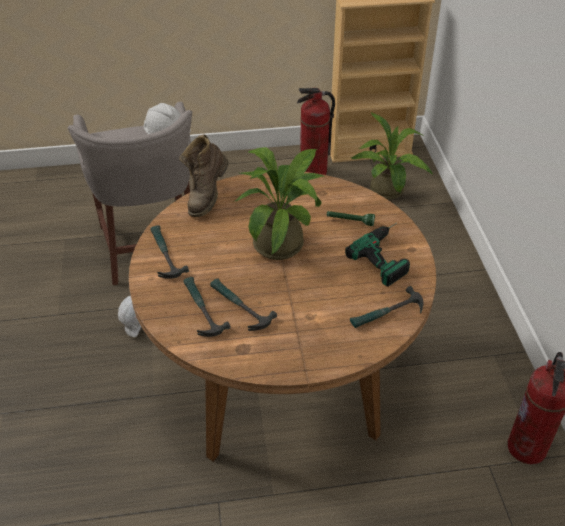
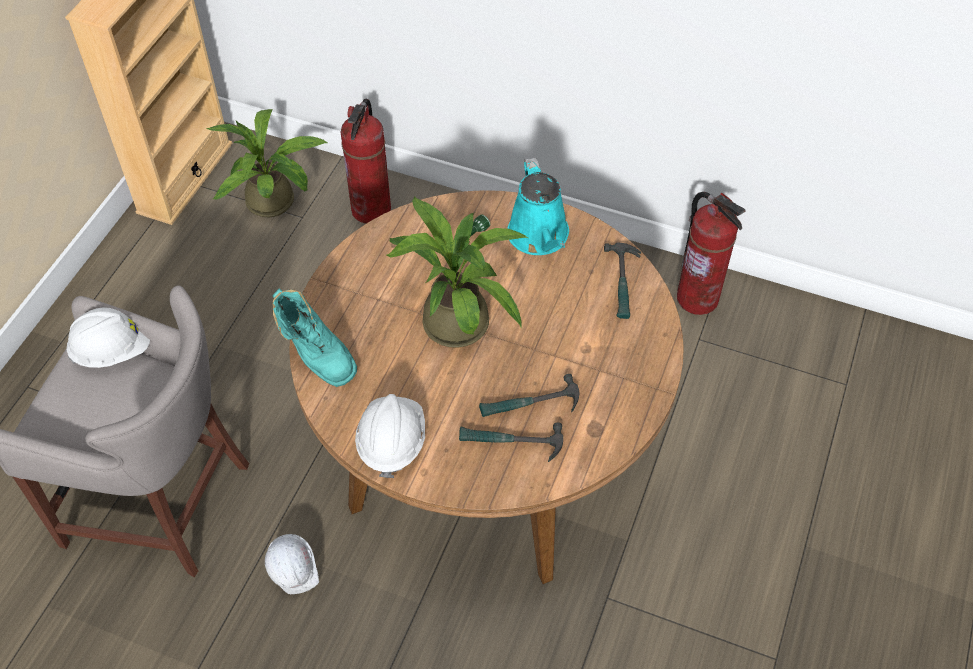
camera: 60 degrees left, 10 degrees up
(164, 255) = (391, 442): hammer -> white hard hat
(206, 197) = (315, 355): brown boot -> turquoise boot
(313, 172) = (171, 253): fire extinguisher -> fire extinguisher (371, 210)
(388, 254) = (540, 237): power drill -> turquoise watering can

